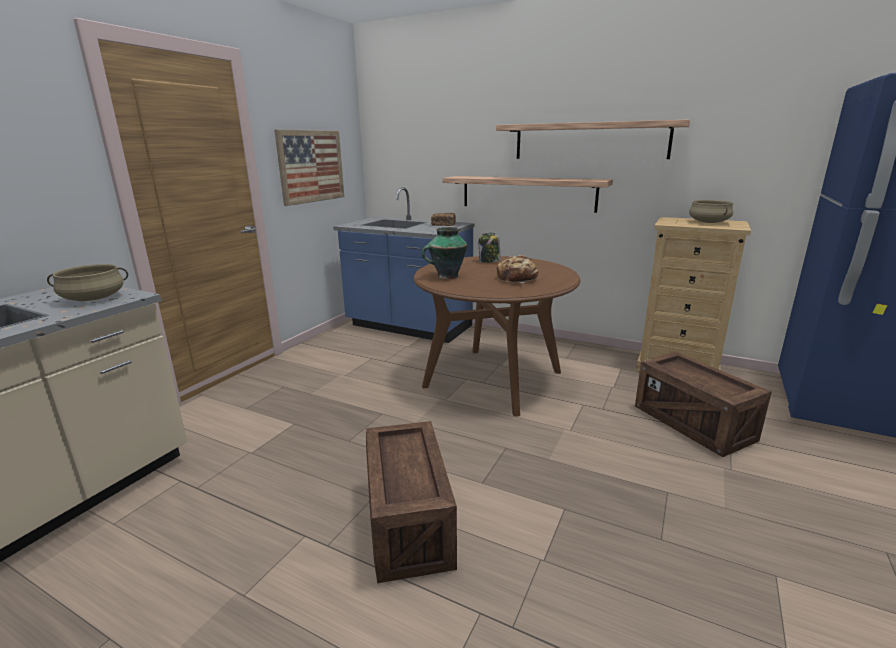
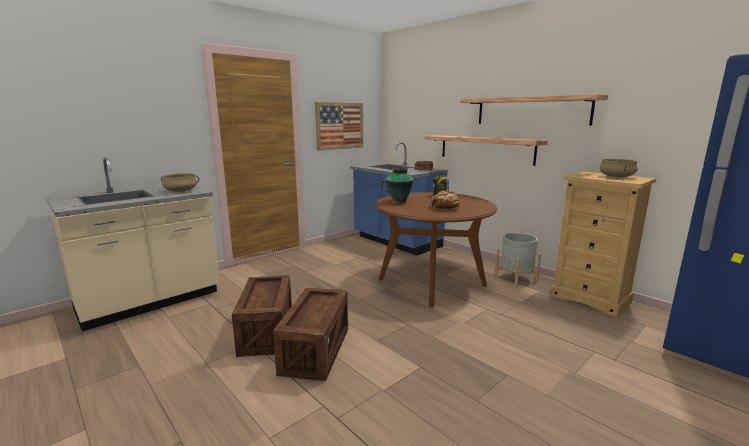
camera: 20 degrees right, 5 degrees down
(586, 357) = (515, 279): none -> grey planter
(693, 423) = (569, 337): crate -> crate (267, 332)

